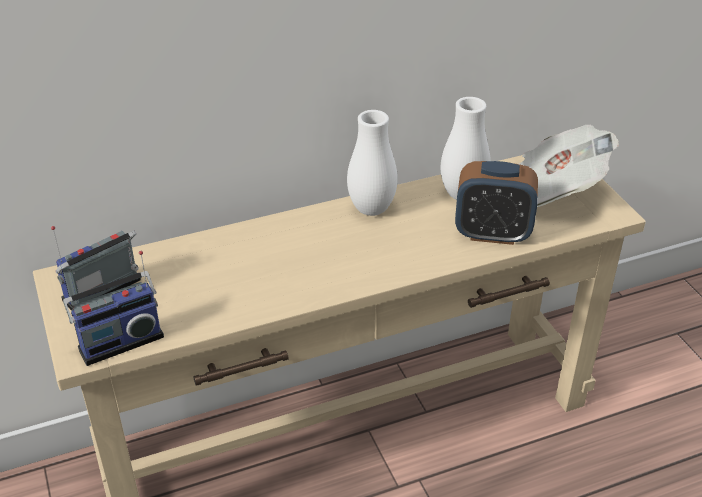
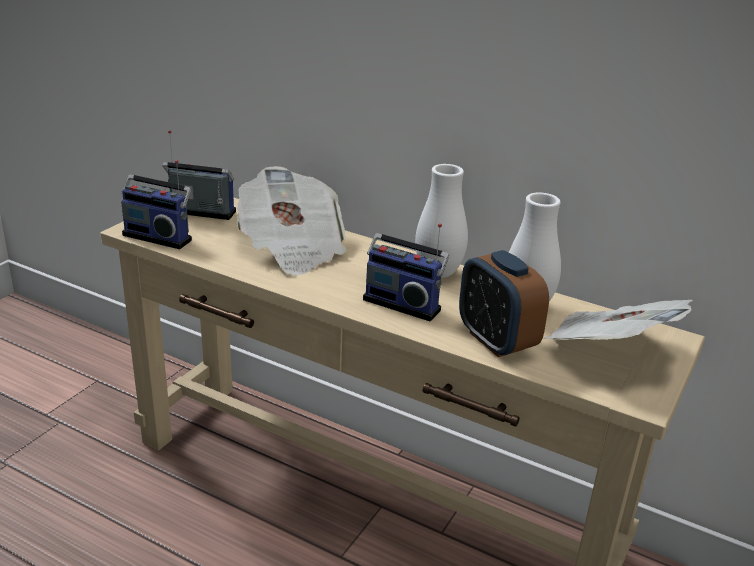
camera: 50 degrees right, 10 degrees down
(242, 266) = (292, 248): none -> newspaper
(398, 250) = (403, 303): none -> radio

